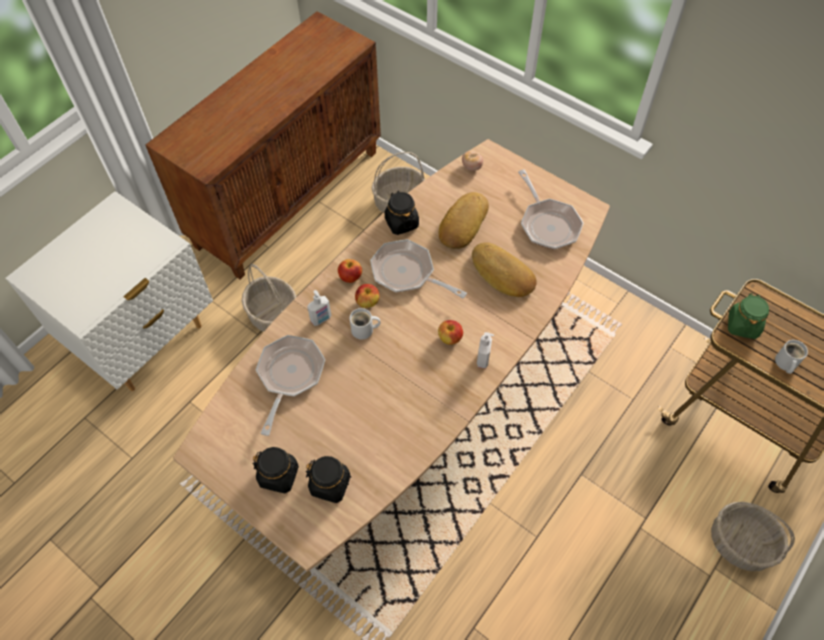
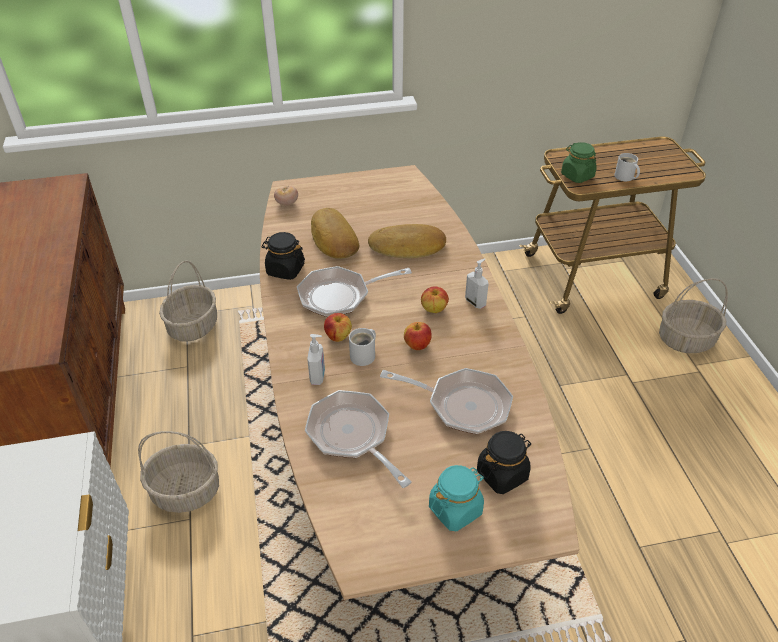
camera: 50 degrees left, 15 degrees down
(279, 475) = (455, 509): black jar -> turquoise jar
(350, 277) = (298, 332): apple -> apple (417, 345)
(547, 224) = (392, 199): frying pan -> frying pan (462, 404)

